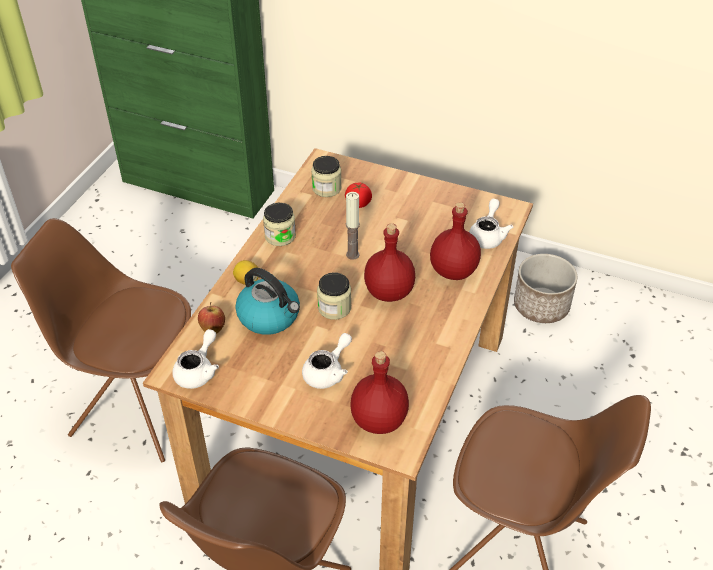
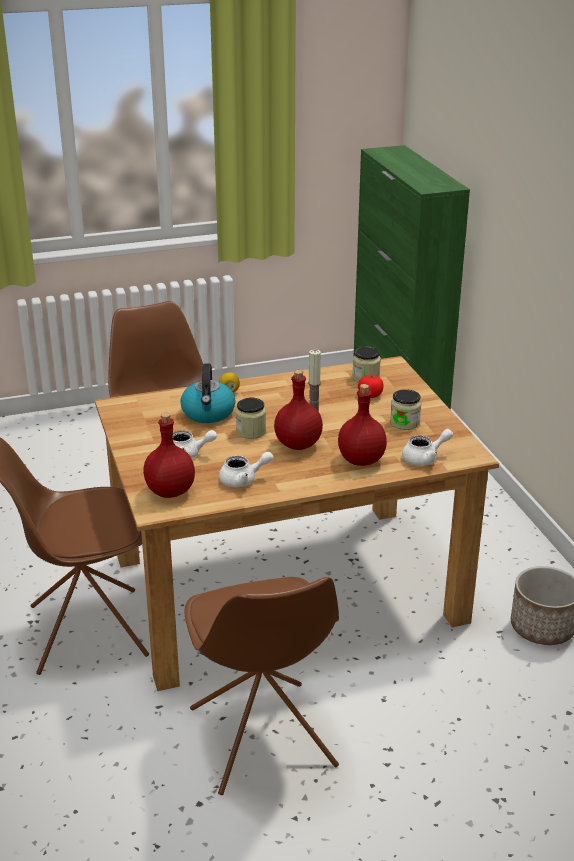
camera: 50 degrees right, 15 degrees down
(198, 371) = (127, 412): white teapot -> white teapot (243, 480)
(213, 328) = (169, 400): apple -> none
(280, 236) = (289, 383): jar -> jar (404, 423)

